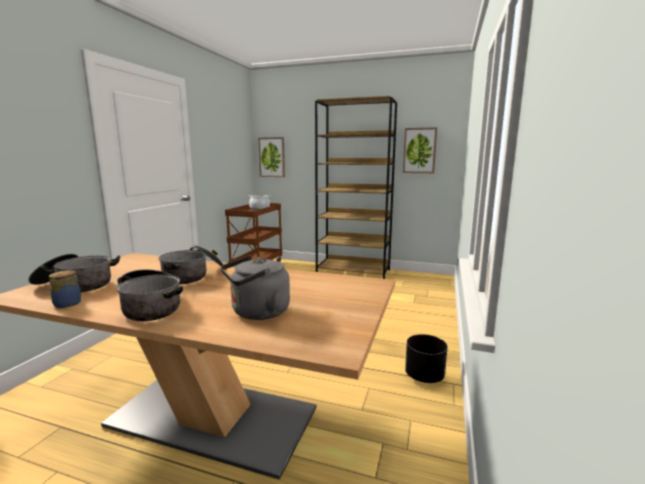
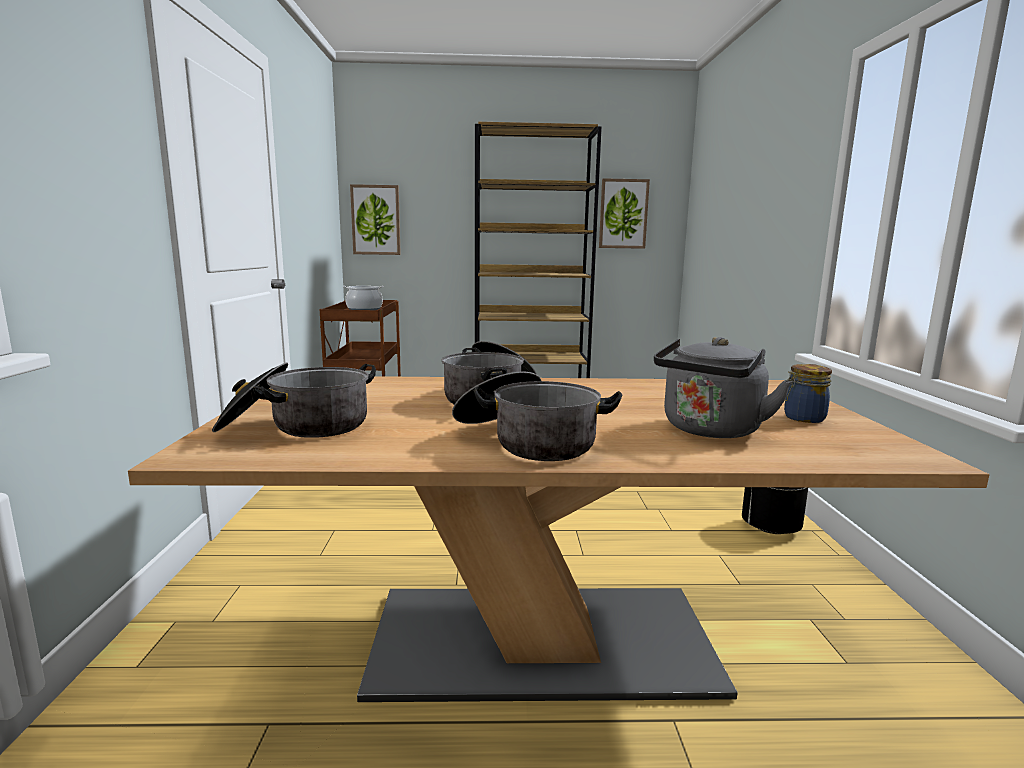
camera: 20 degrees left, 0 degrees up
(66, 304) = (353, 454): jar -> jar (802, 418)

